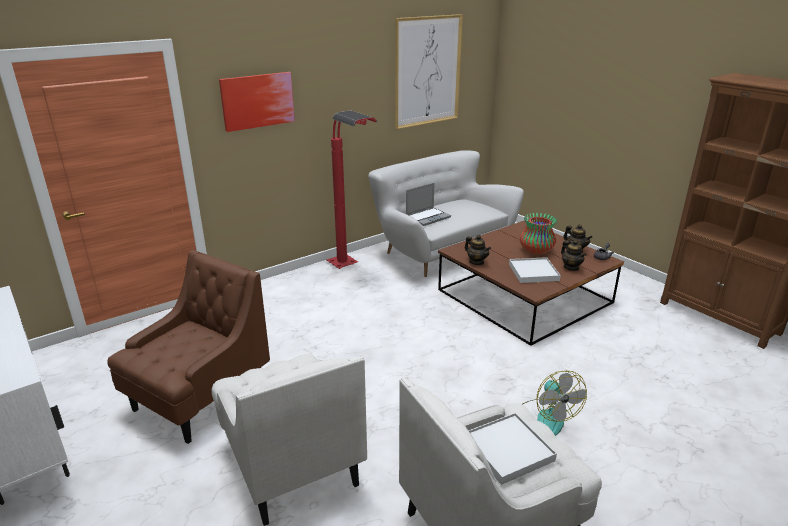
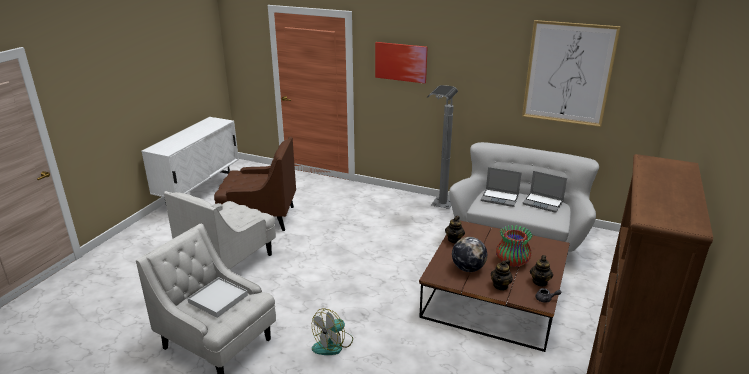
camera: 60 degrees right, 0 degrees up
(352, 269) = (439, 211): red floor lamp -> grey floor lamp
(456, 205) = (543, 203): none -> laptop
(533, 272) = (468, 268): white tray -> globe

